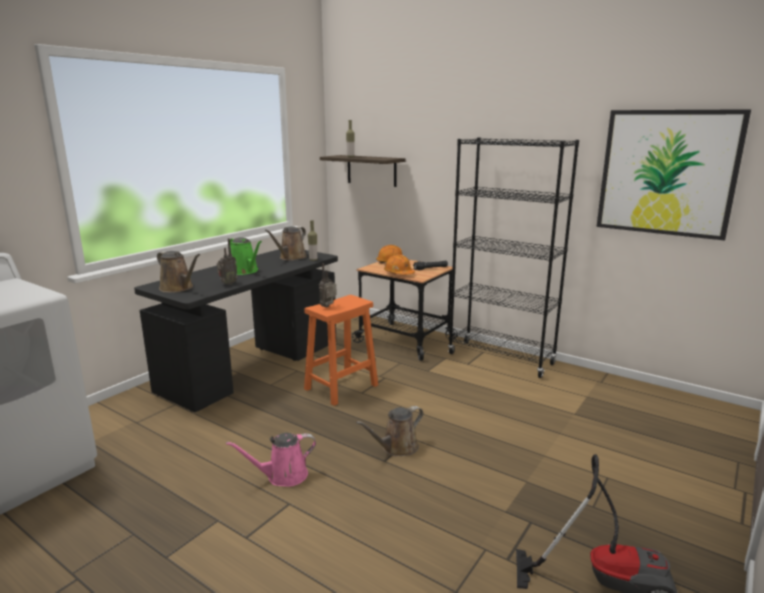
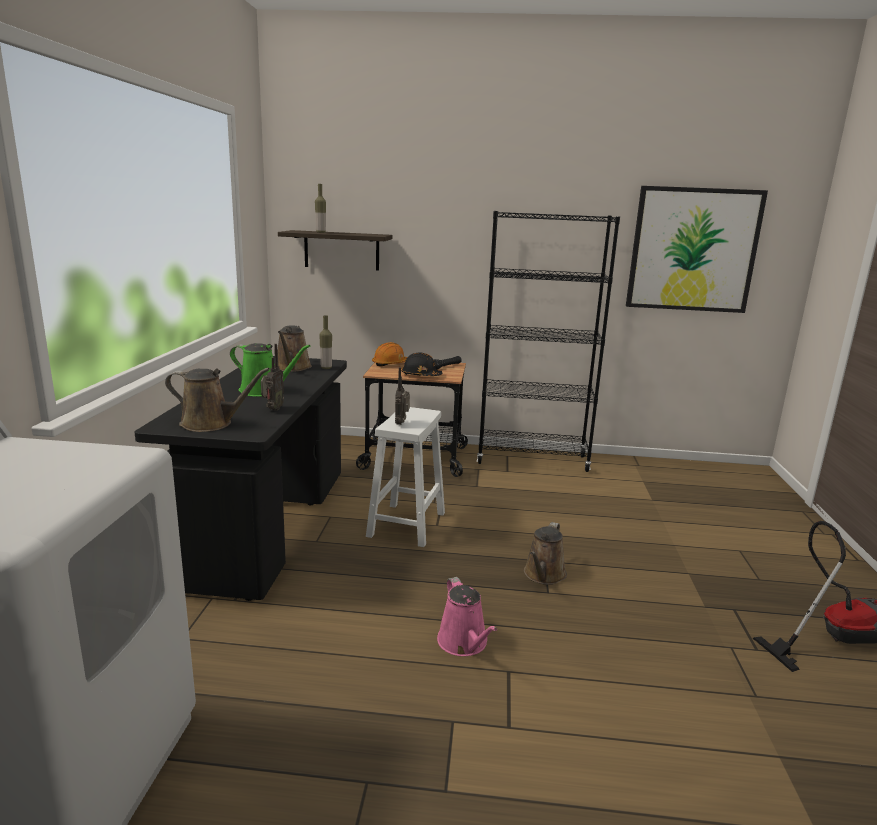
camera: 30 degrees left, 0 degrees up
(283, 476) = (464, 643): pink watering can -> pink watering can turned 60 degrees counterclockwise
(340, 387) = (406, 525): orange stool -> white stool
(399, 273) = (421, 376): orange hard hat -> black hard hat

